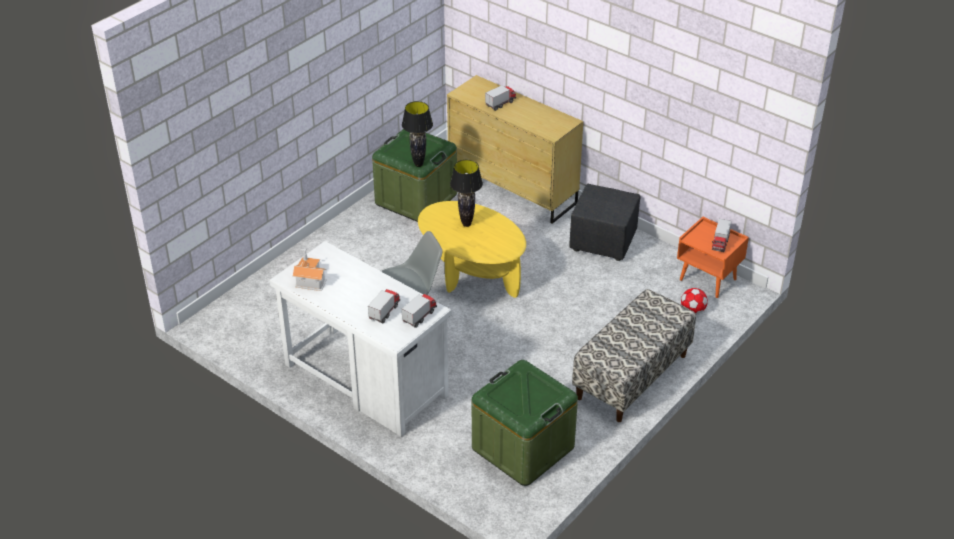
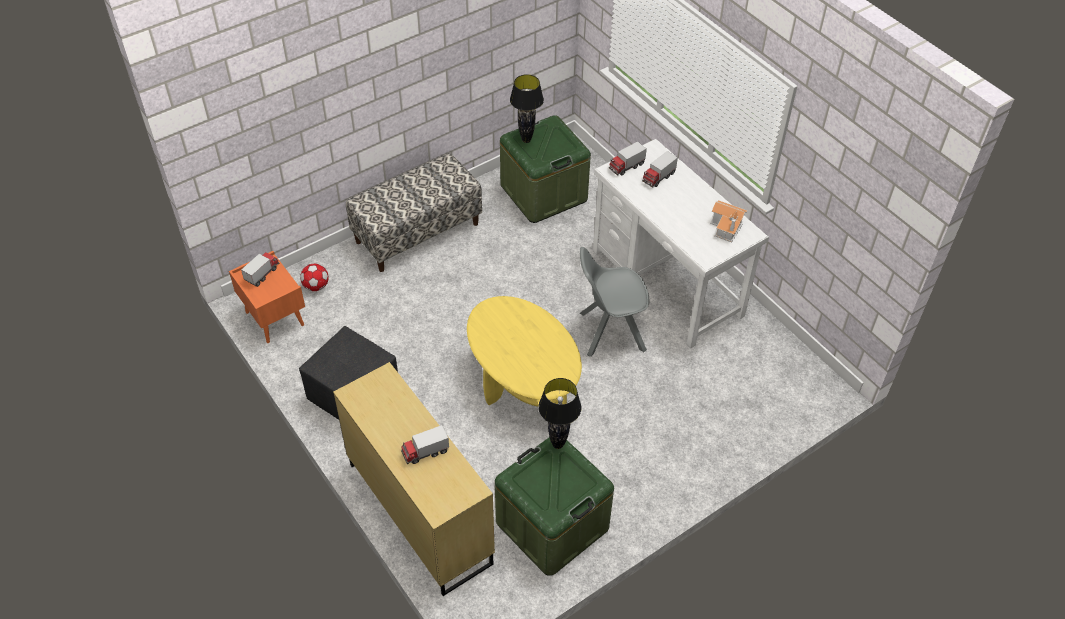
camera: 165 degrees left, 10 degrees up
(466, 224) = (525, 353): black table lamp -> black table lamp (526, 140)

